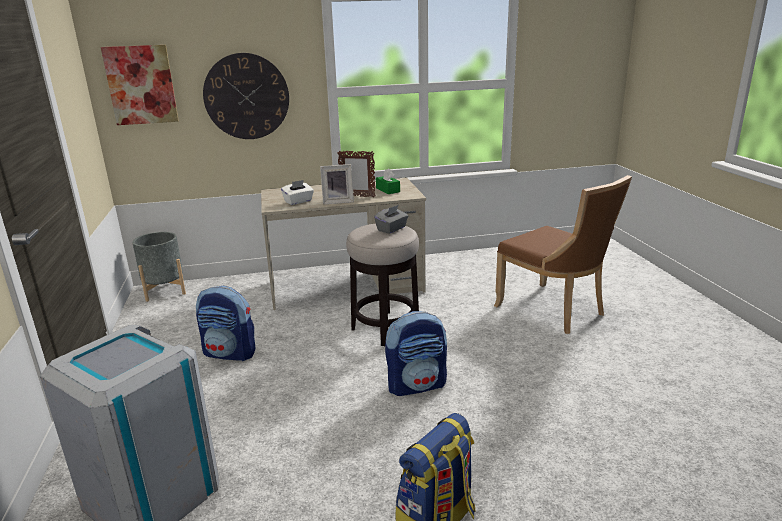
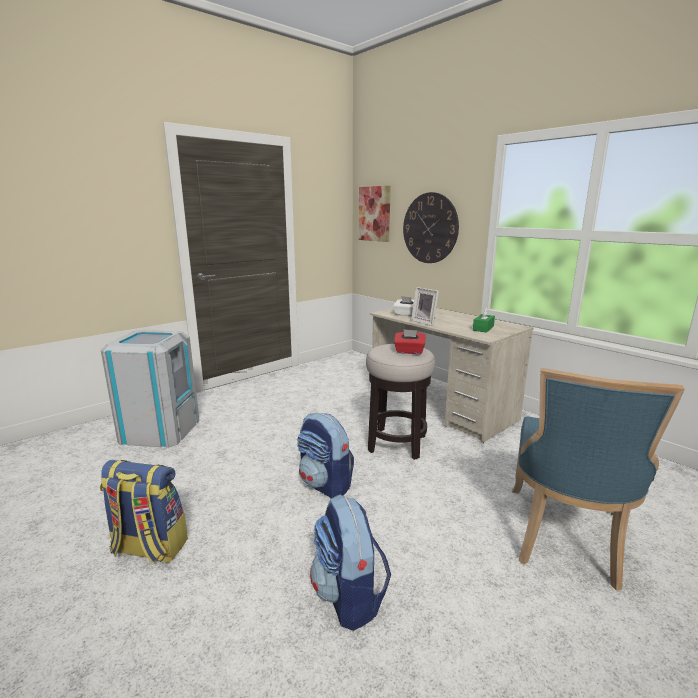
camera: 60 degrees right, 5 degrees down
(164, 290) = (356, 358): grey planter -> none
(230, 353) = (306, 401): backpack -> backpack (349, 596)
(357, 196) = (448, 324): picture frame -> none
(392, 229) = (409, 351): grey tissue box -> red tissue box
(554, 310) = (565, 538): brown chair -> blue chair

